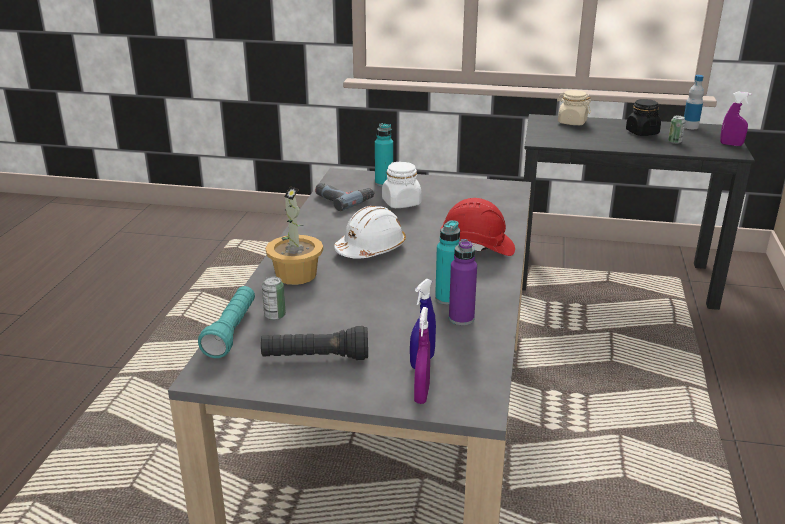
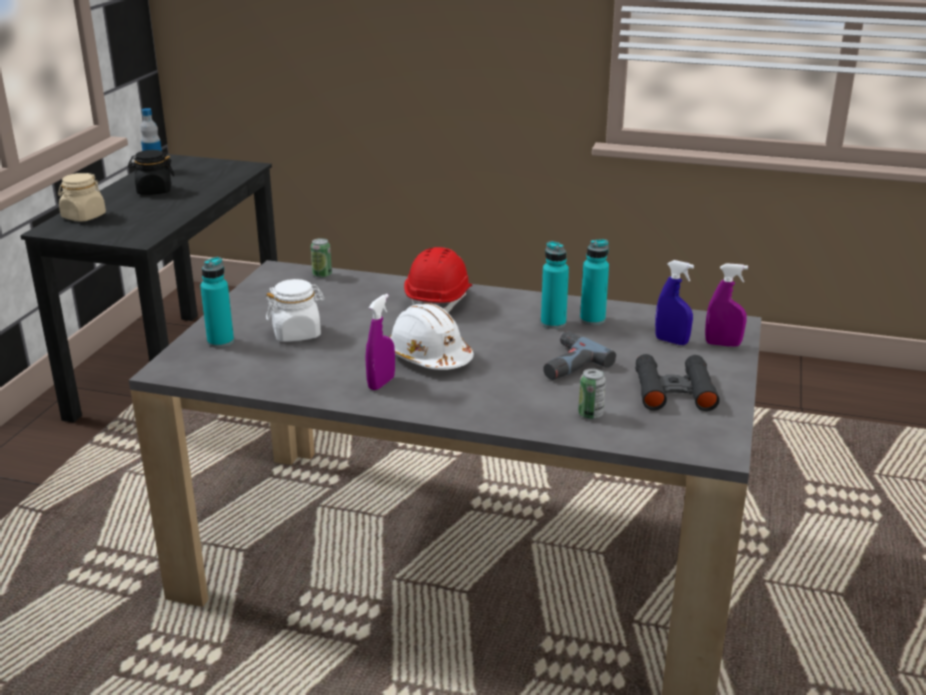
camera: 85 degrees left, 0 degrees up
(231, 332) = (628, 440): turquoise flashlight -> none
(296, 274) = (490, 402): potted plant -> none
(315, 358) = (674, 391): black flashlight -> black binoculars
(343, 199) = (264, 370): power drill -> power drill (566, 363)
(461, 318) = (592, 320): purple bottle -> turquoise bottle
(674, 142) = (196, 182): can -> can (322, 275)
(731, 144) = (224, 163): purple spray bottle -> purple spray bottle (381, 383)

